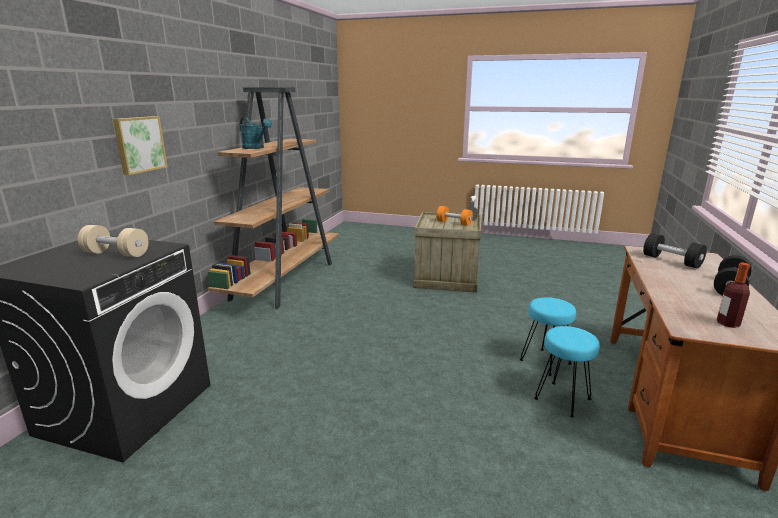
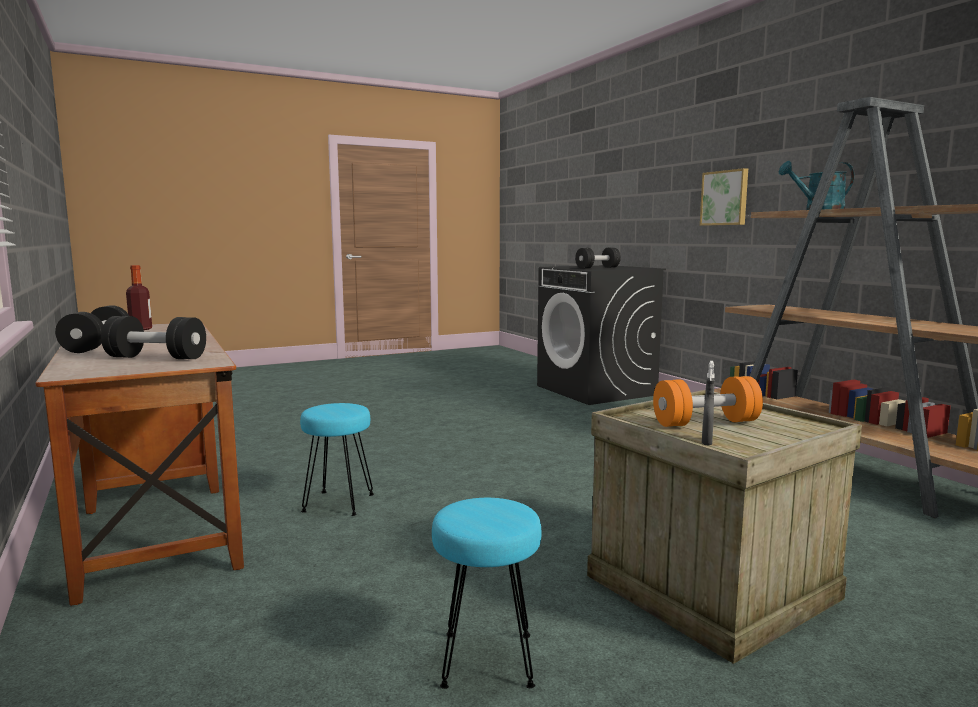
camera: 135 degrees right, 10 degrees down
(116, 254) = (597, 268): beige dumbbell -> black dumbbell
(563, 399) = (296, 478): turquoise stool -> turquoise stool (486, 659)

